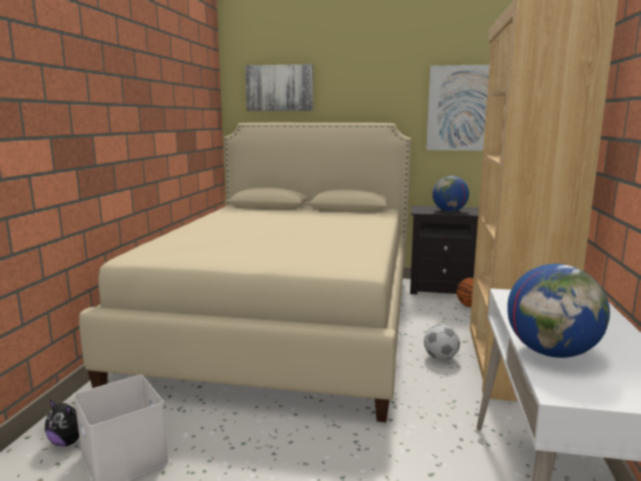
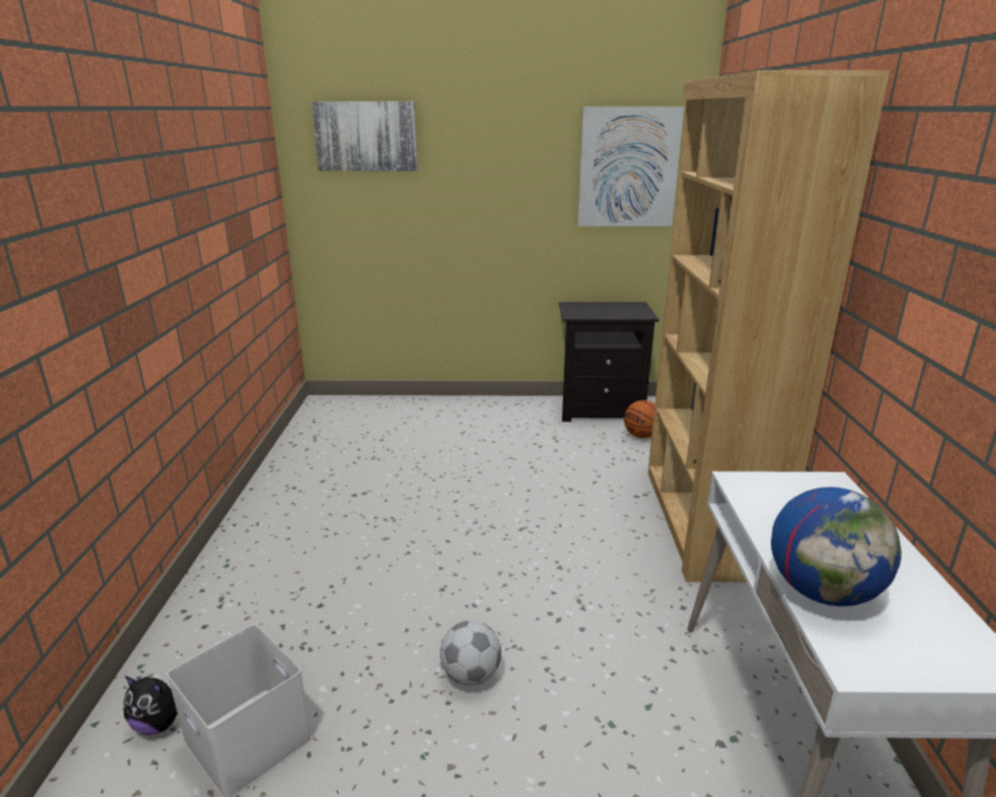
camera: 10 degrees left, 10 degrees up
(286, 322) = (411, 482): beige bed -> none
(440, 358) = (622, 524): football -> football (470, 675)
(449, 211) = (611, 312): globe -> none

